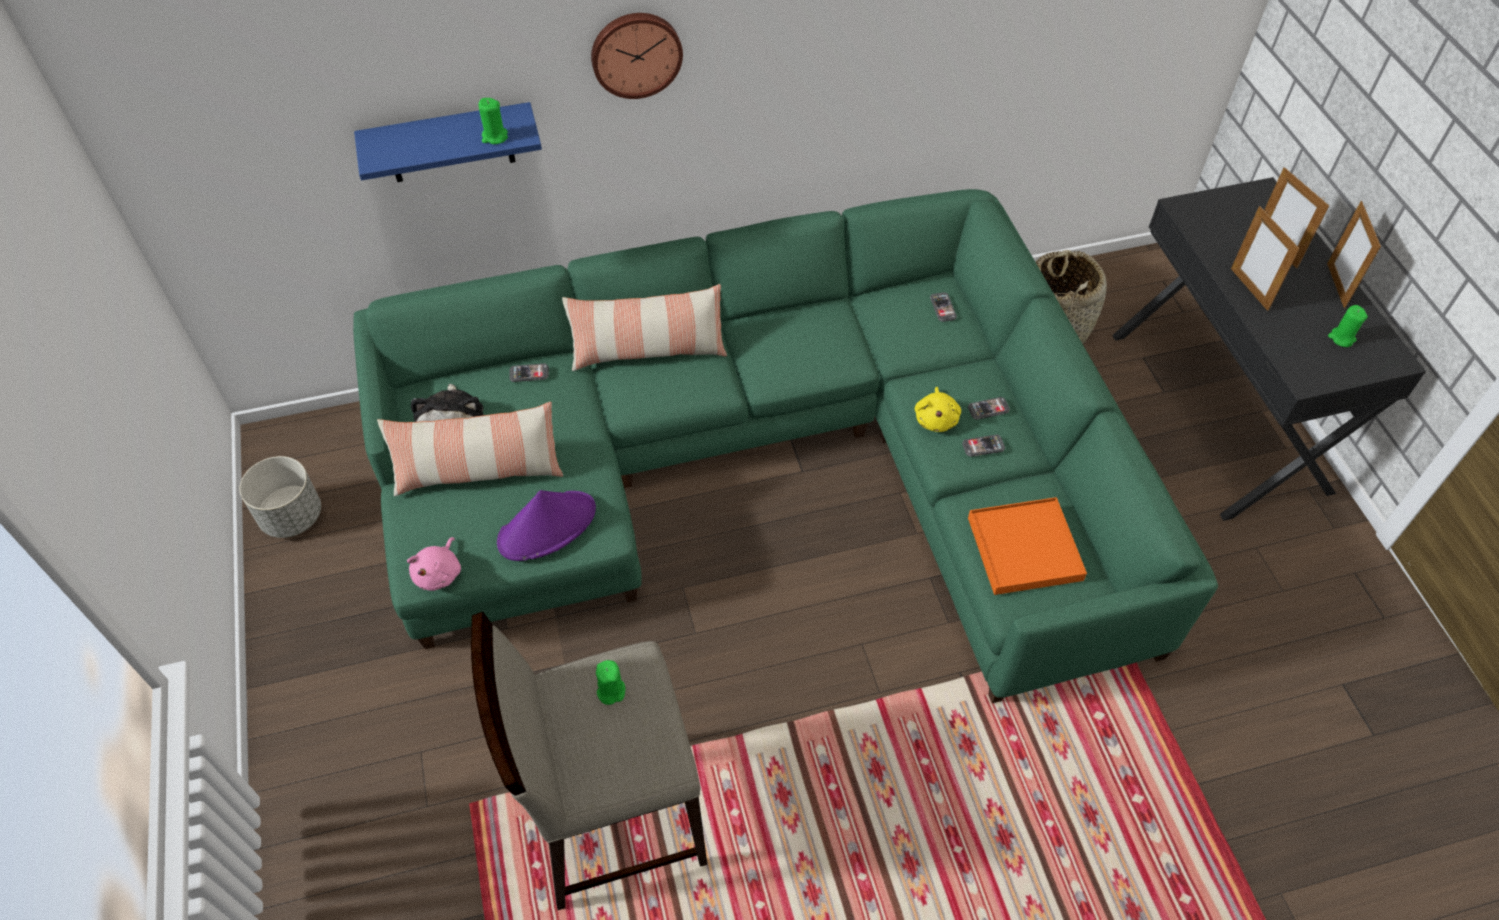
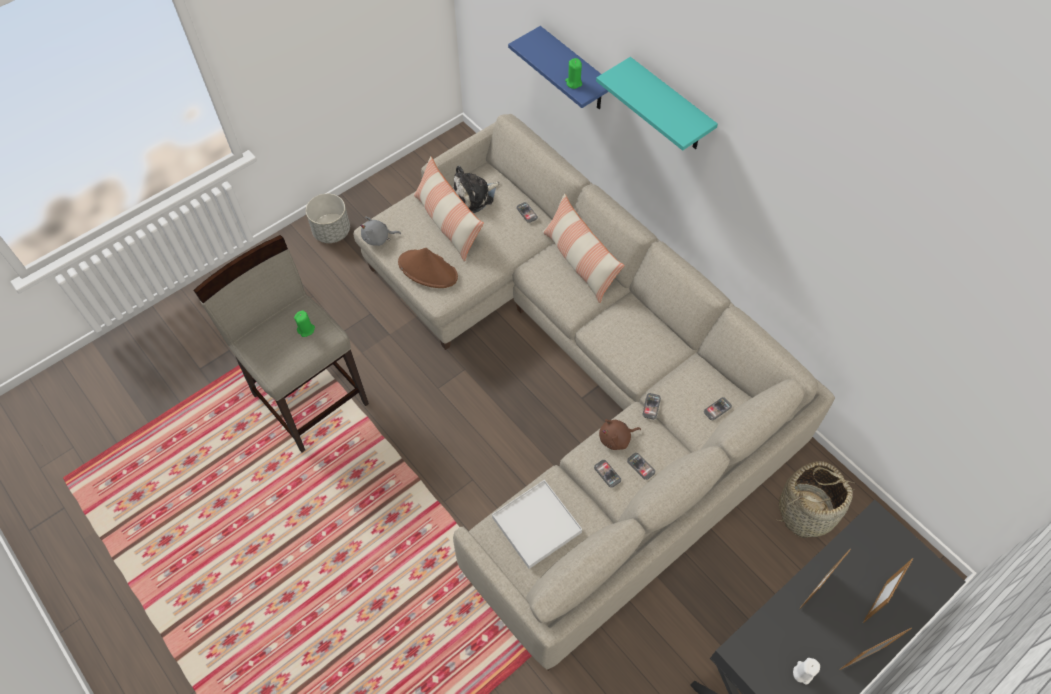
camera: 65 degrees right, 5 degrees up
(292, 516) = (419, 172): grey planter -> grey planter (332, 231)
(439, 573) = (378, 238): pink plush toy -> grey plush toy
(547, 526) = (428, 270): purple hat -> brown hat
(636, 53) = (669, 107): wall clock -> turquoise shelf
(767, 464) = (576, 376): green sofa -> beige sofa
(907, 367) = (651, 406): none -> phone
(936, 419) = (616, 438): yellow plush toy -> brown plush toy
(1024, 548) = (537, 525): orange tray -> white tray
(1341, 338) = (803, 672): green candle -> white candle

